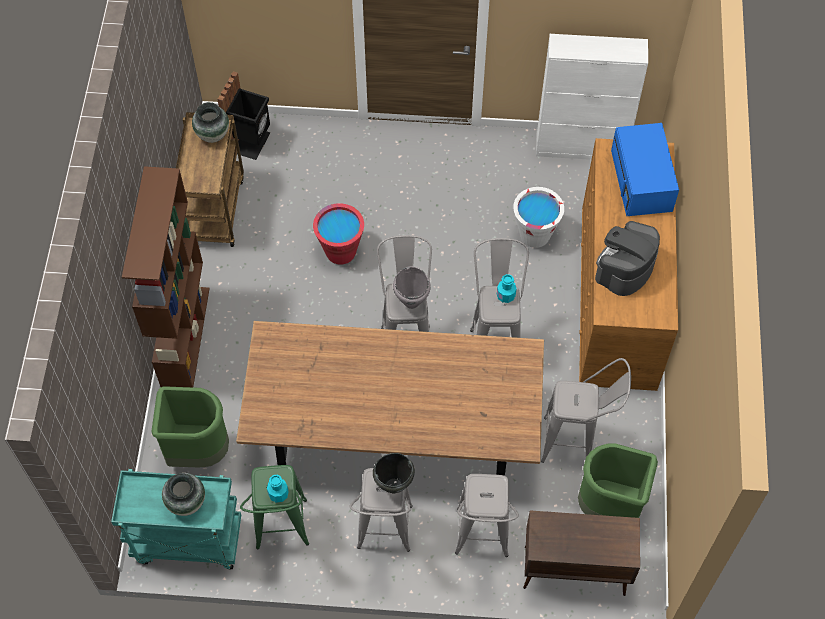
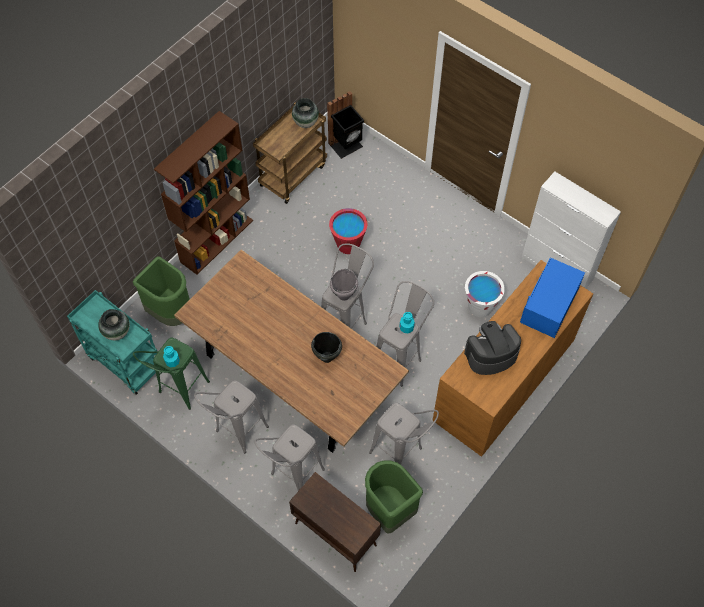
camera: 35 degrees right, 0 degrees up
(393, 485) = (242, 400): black cooking pot -> black cooking pot (327, 357)

